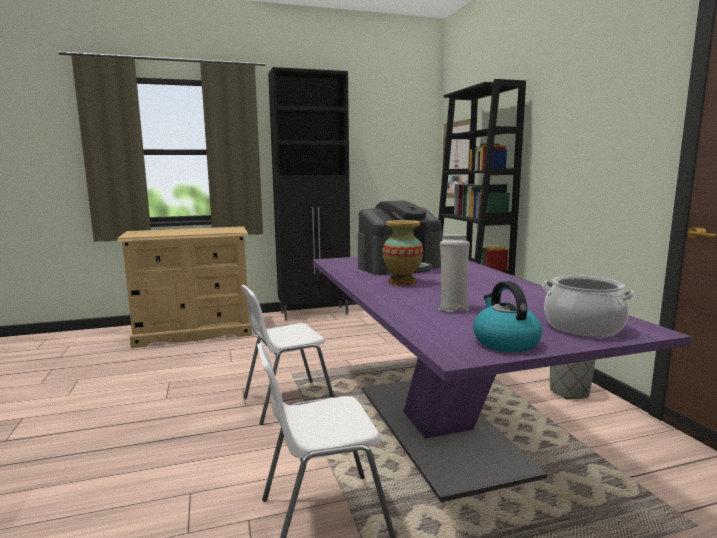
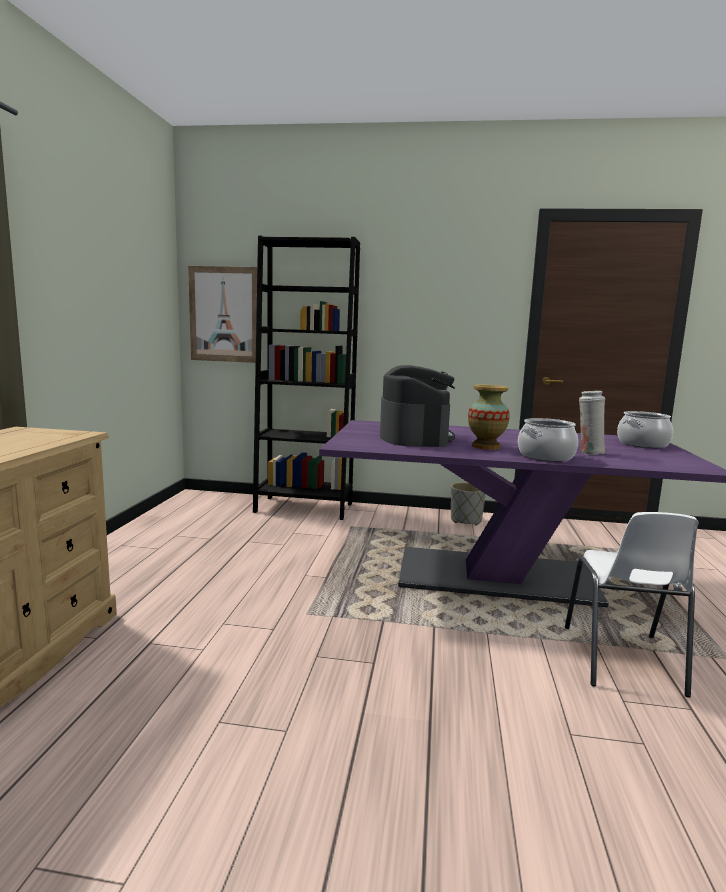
camera: 65 degrees left, 0 degrees up
(287, 402) = (388, 633): white chair -> none
(315, 313) = (108, 554): black cabinet -> none
(394, 298) = (546, 456): none -> cooking pot
(504, 342) = (677, 459): kettle -> none

